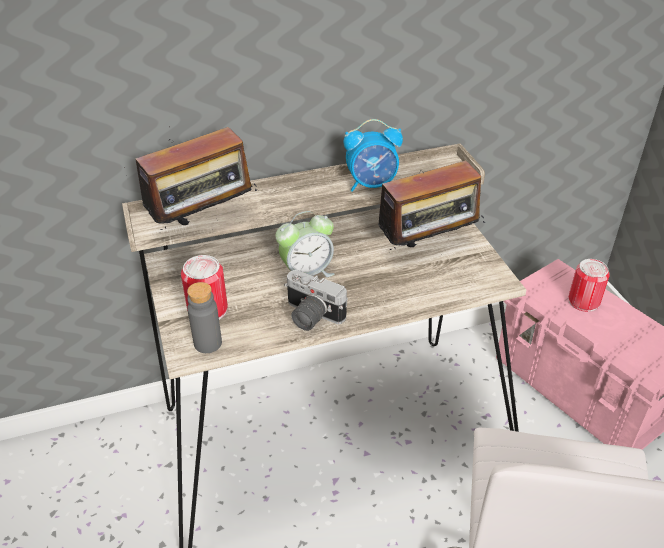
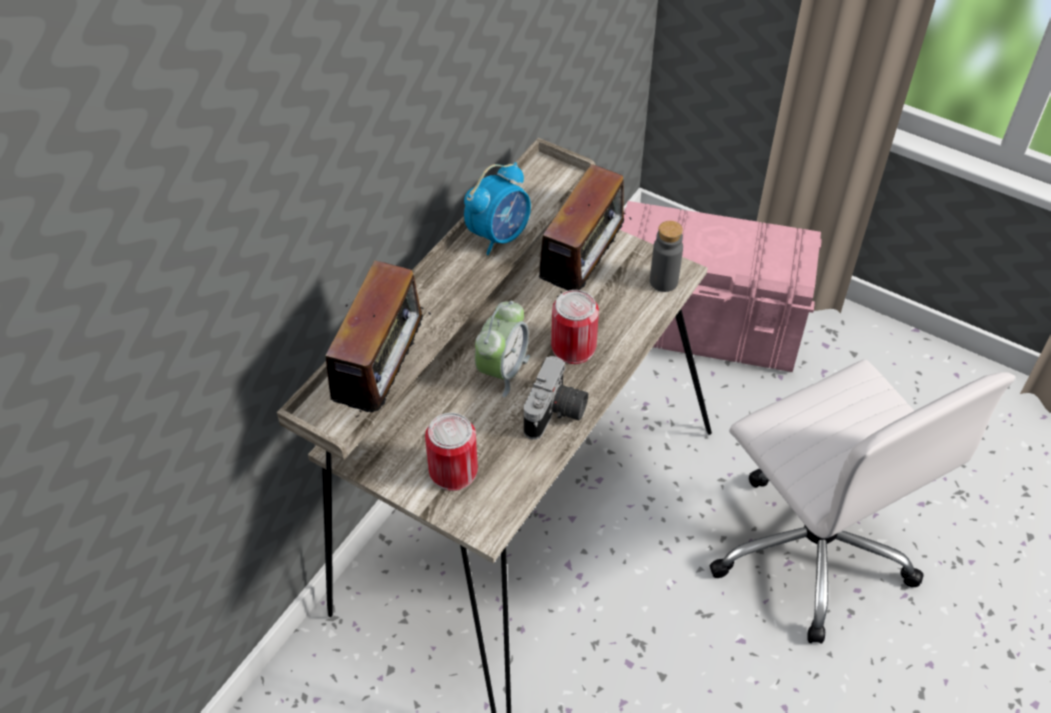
camera: 40 degrees left, 10 degrees up
(208, 343) = (494, 504): grey bottle -> grey bottle (663, 281)
(310, 316) = (556, 414): camera -> camera turned 60 degrees counterclockwise
(583, 301) = (689, 236): can -> can (573, 347)

